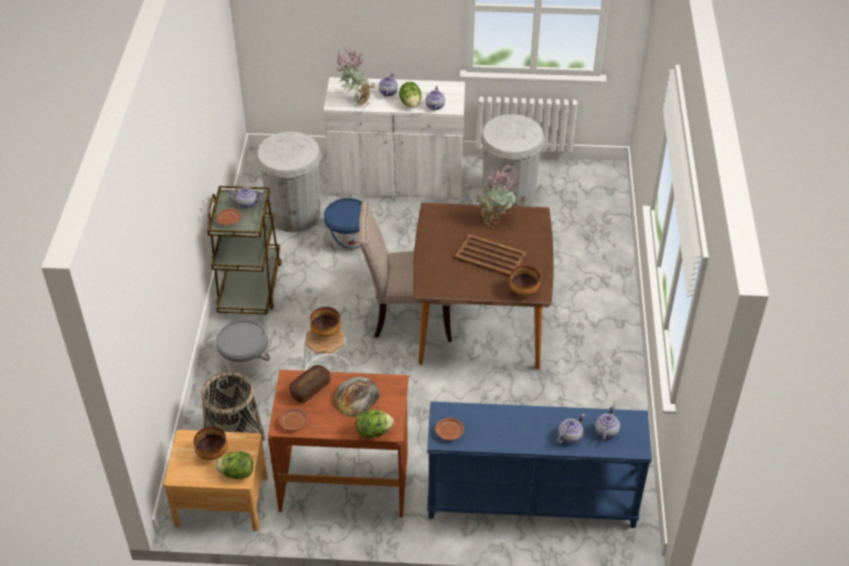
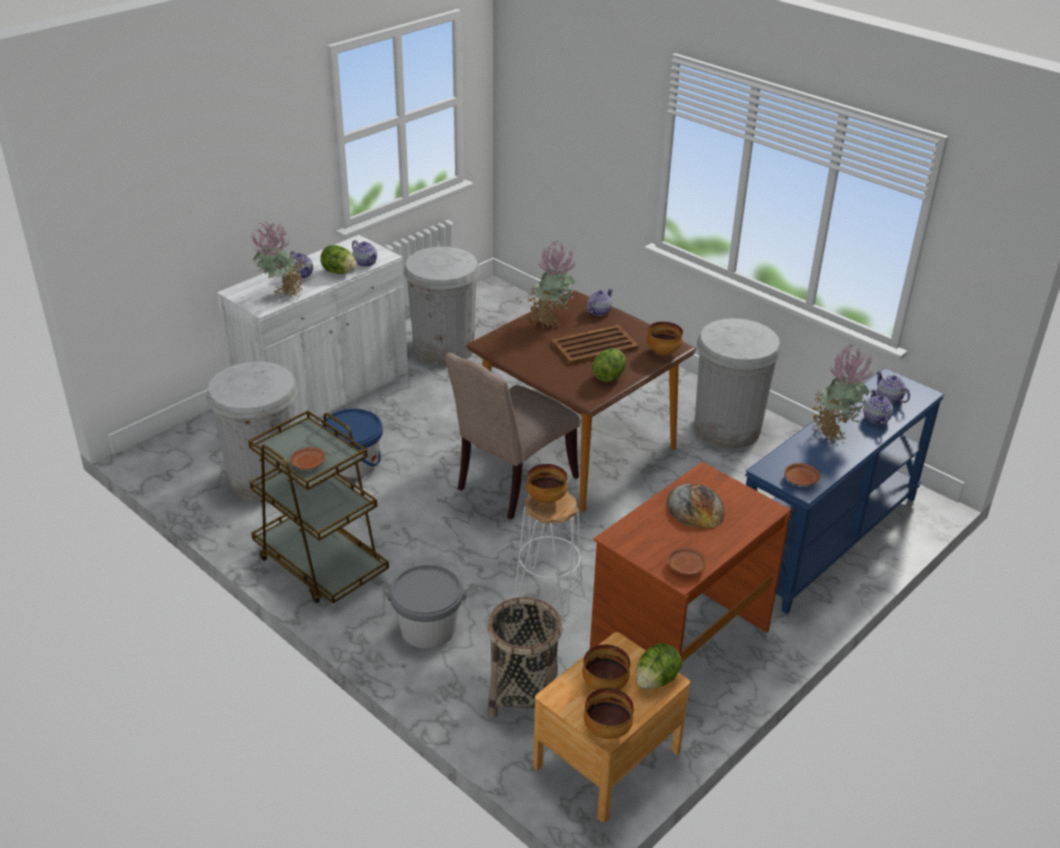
camera: 50 degrees left, 10 degrees down
(178, 474) = (607, 731): none -> bowl
(247, 203) = (301, 439): teapot -> teapot (599, 311)
(310, 389) = (648, 531): bread -> none
(373, 432) = (758, 520): lettuce -> lettuce (608, 377)
(527, 421) = (833, 431): none -> potted plant
(595, 382) = (727, 428): none -> white trash can

